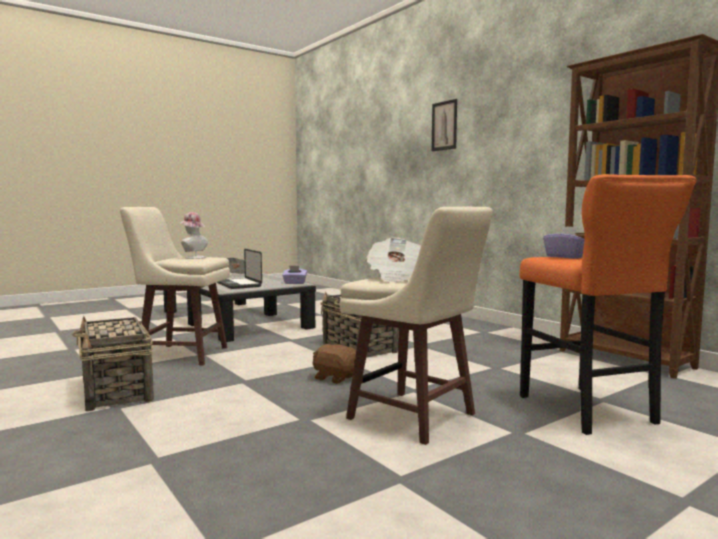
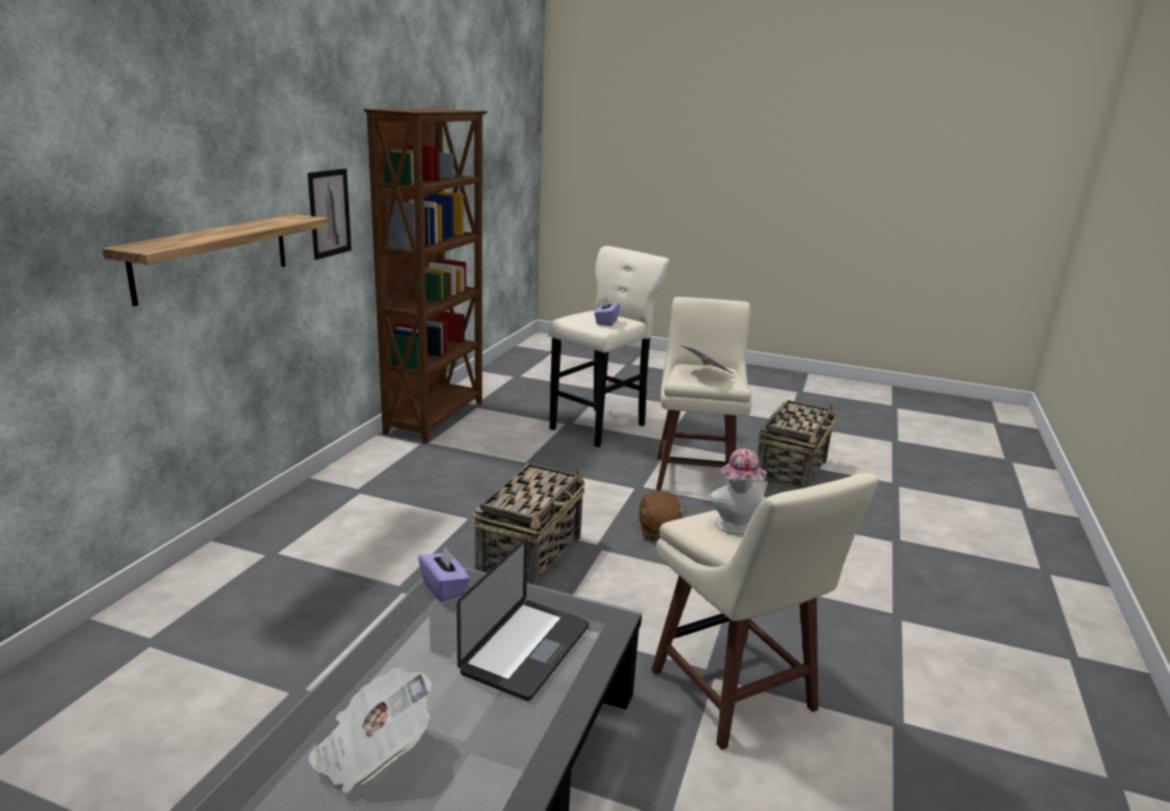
camera: 125 degrees left, 15 degrees up
(116, 391) = (882, 647): basket -> basket (791, 470)
(444, 125) = (135, 159): picture -> picture (329, 213)
(470, 171) = (213, 256): none -> shelf
(589, 412) = (601, 425): orange stool -> beige stool

